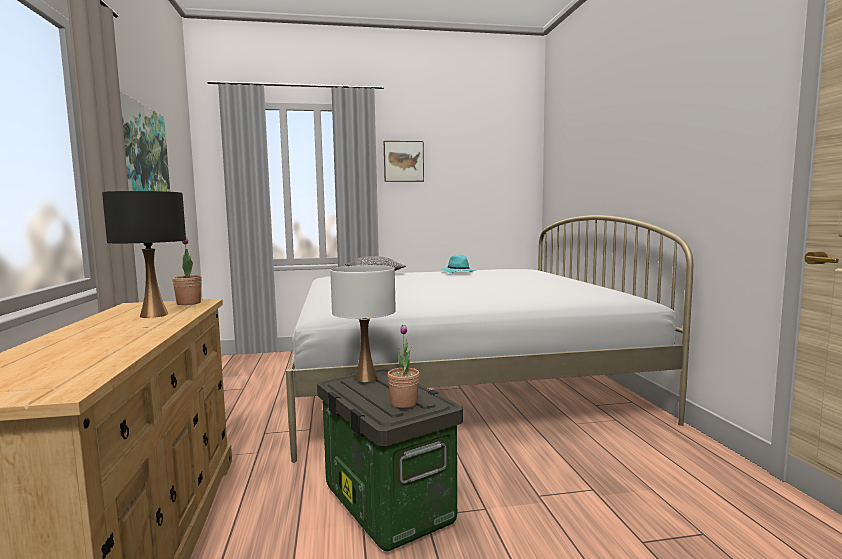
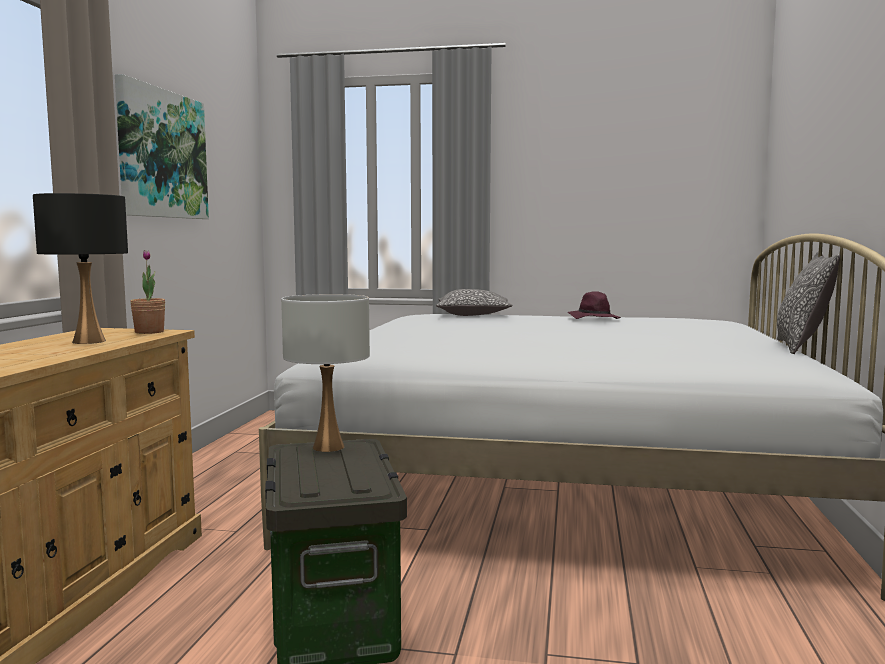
camera: 20 degrees right, 0 degrees up
(403, 161) = (534, 152): picture -> none
(404, 403) = (333, 482): potted plant -> none
(458, 272) = (593, 319): turquoise hat -> purple hat
(599, 283) = (801, 347): none -> pillow

